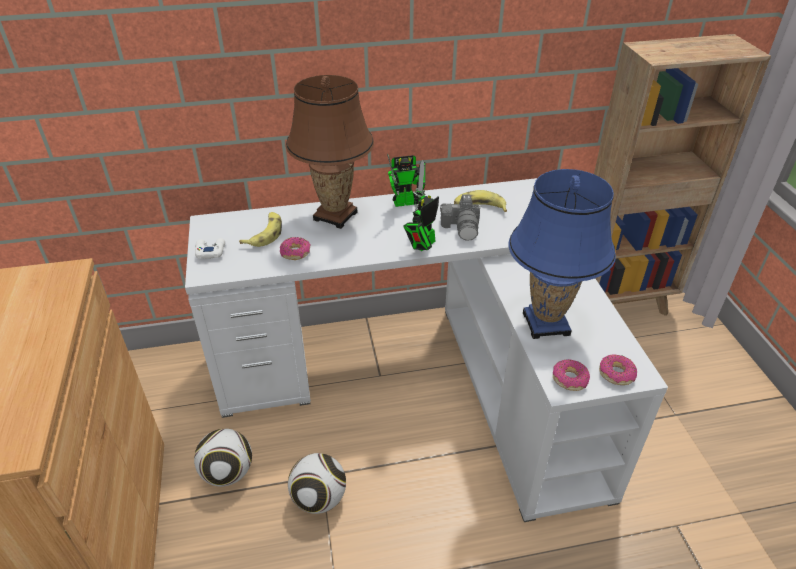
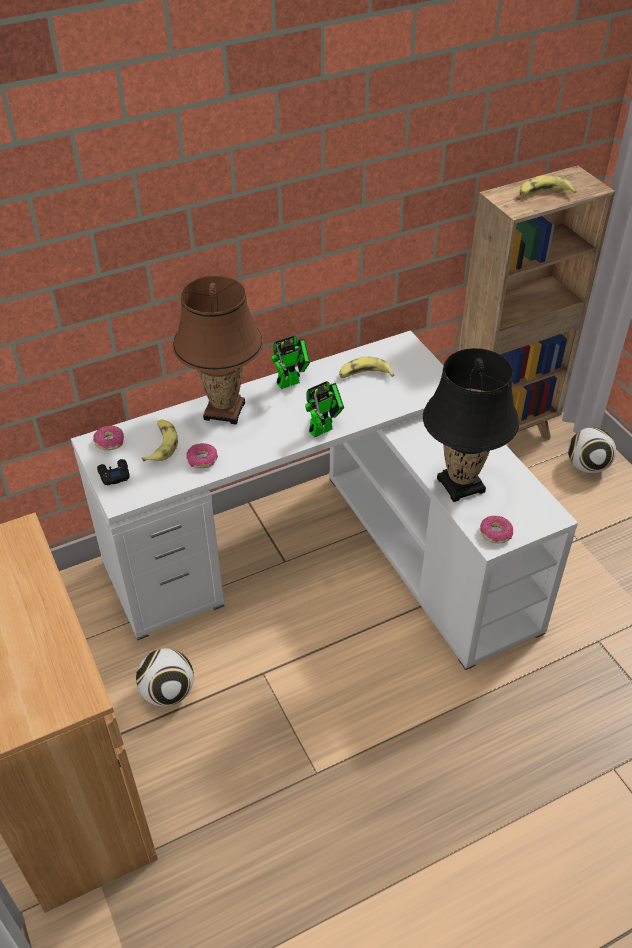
camera: 15 degrees left, 5 degrees up
(210, 251) = (114, 475): white game controller -> black game controller
(319, 498) = (269, 694): football -> football (587, 466)
(422, 246) = (324, 428): toy robot -> toy robot turned 150 degrees counterclockwise
(462, 227) = (355, 400): camera -> none
(546, 324) = (461, 485): blue table lamp -> black table lamp
(616, 374) = (533, 520): donut -> donut (109, 442)
(691, 50) = (543, 194): none -> banana

